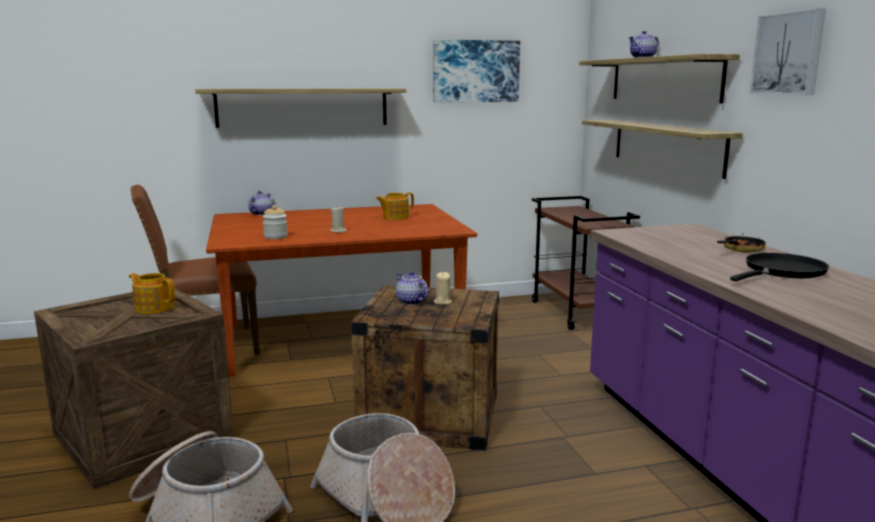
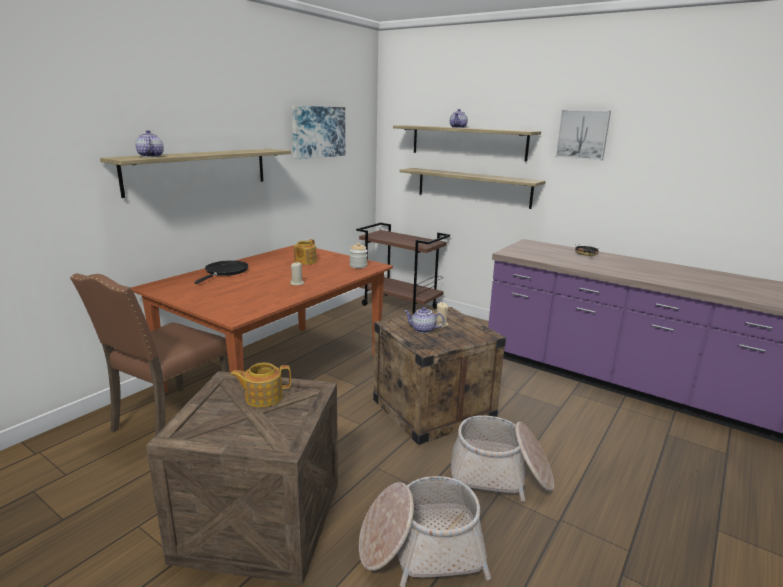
camera: 40 degrees left, 5 degrees up
(260, 213) = (178, 278): teapot -> teapot (150, 156)
(275, 236) = (261, 300): jar -> jar (358, 266)
(782, 271) = (634, 265): black frying pan -> black frying pan (225, 272)

